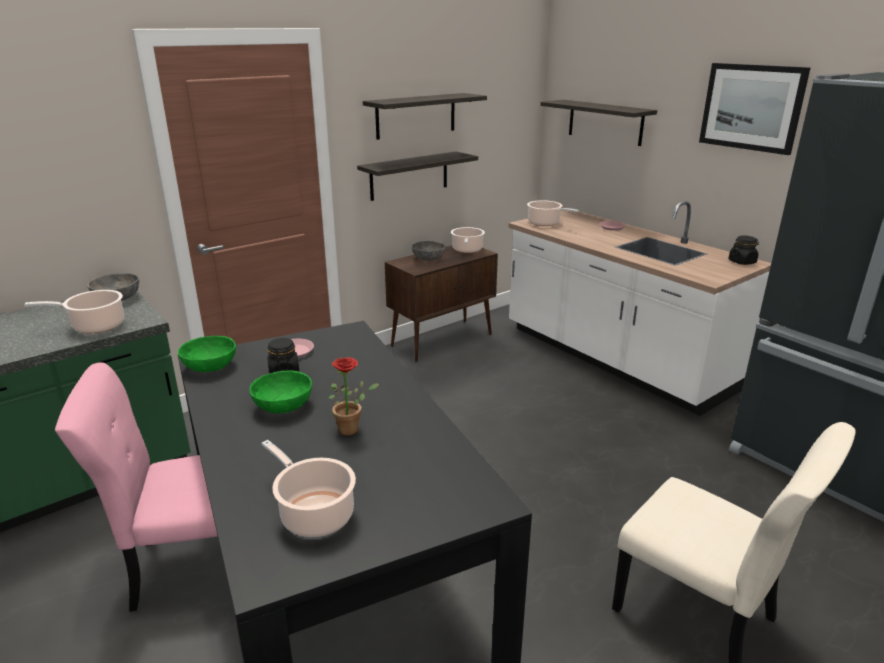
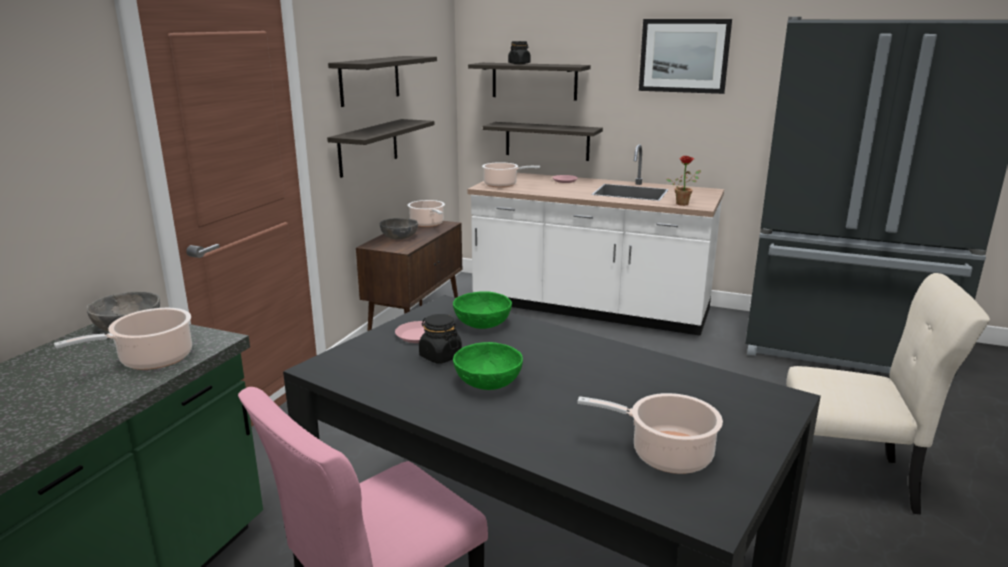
camera: 30 degrees left, 5 degrees down
(210, 366) = (344, 371): green bowl -> green bowl (482, 324)
(353, 429) = (587, 381): potted plant -> potted plant (683, 203)
(610, 184) = (547, 141): none -> shelf
(742, 262) = (701, 191): black jar -> black jar (519, 64)

